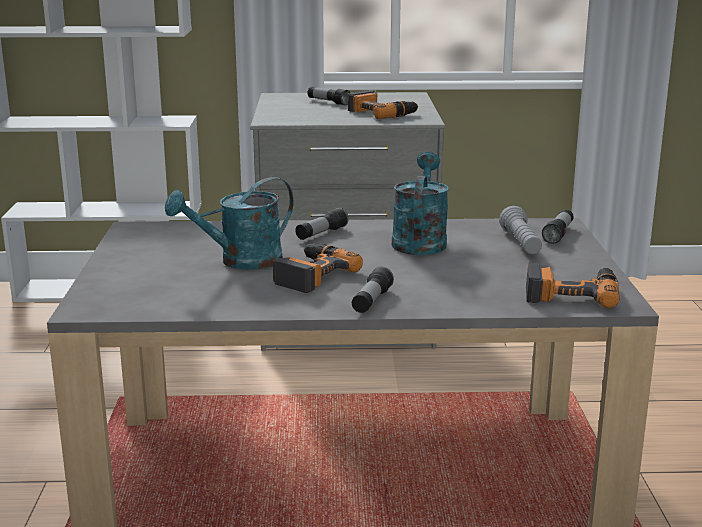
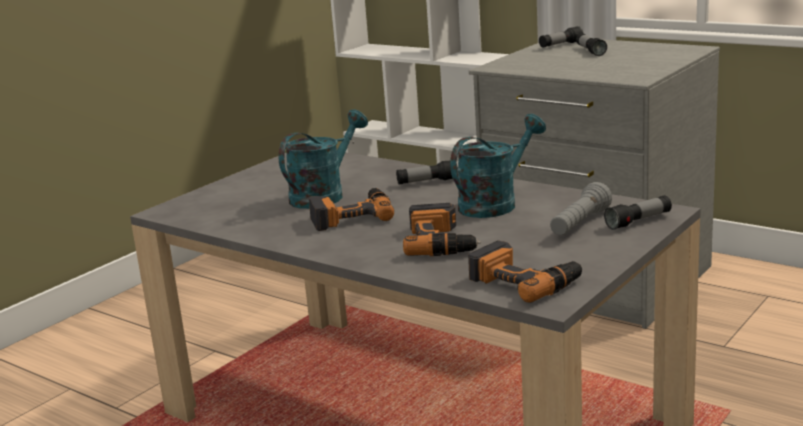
camera: 40 degrees right, 0 degrees up
(241, 261) = (323, 195): turquoise watering can -> turquoise watering can turned 120 degrees clockwise
(371, 301) = (350, 248): flashlight -> flashlight (560, 45)
(382, 113) = (614, 67): power drill -> power drill (441, 241)

